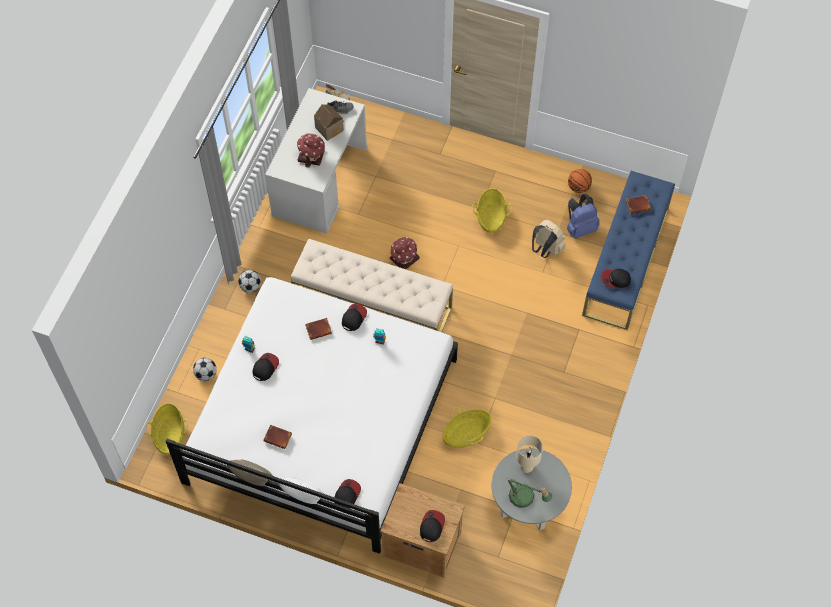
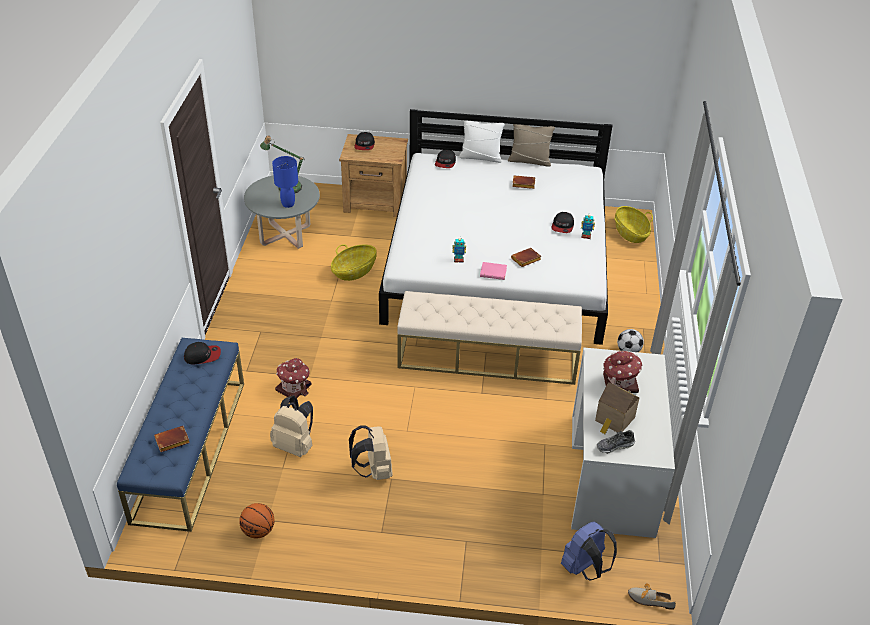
camera: 165 degrees right, 20 degrees down
(206, 374) = (626, 276): football -> none
(353, 318) = (494, 273): cap -> pink book
(404, 259) = (469, 405): toy house -> toy house (294, 387)
(491, 217) = (373, 470): basket -> beige backpack
(526, 467) = (288, 204): beige table lamp -> blue table lamp
(580, 228) = (252, 478): blue backpack -> blue backpack (585, 568)

